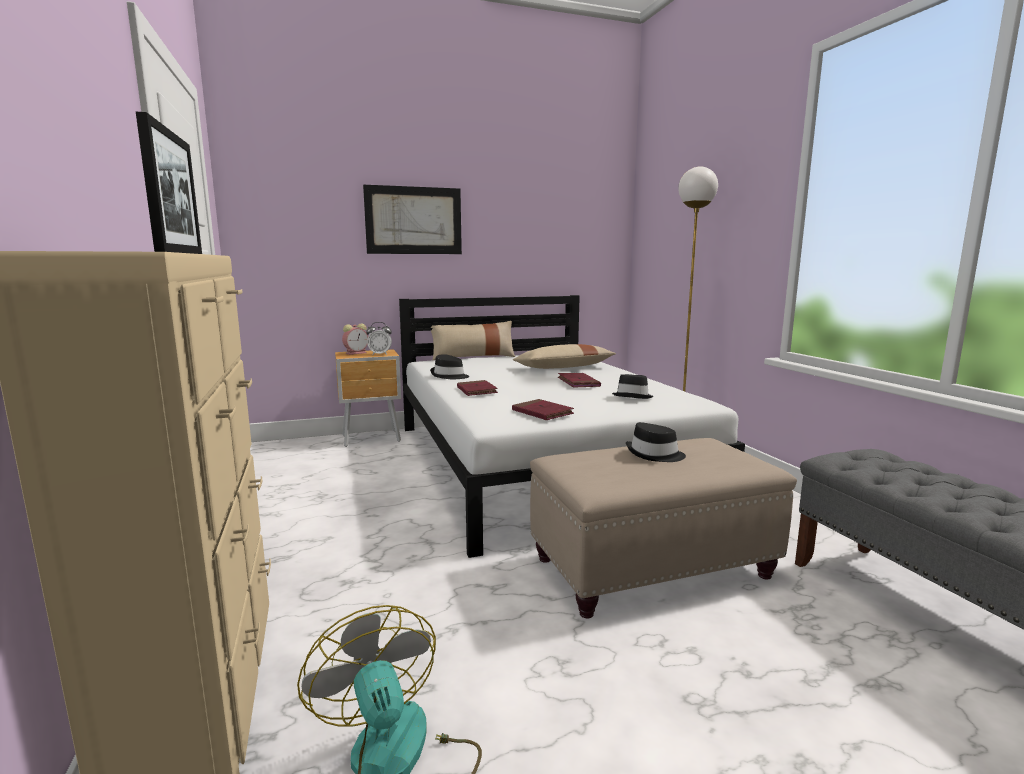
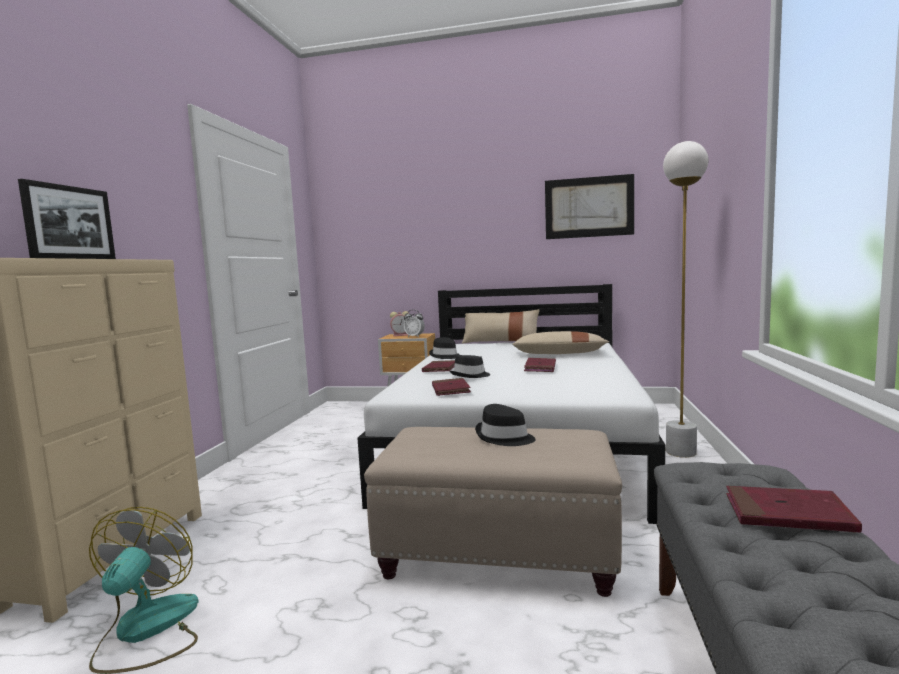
camera: 30 degrees right, 5 degrees down
(414, 220) = (452, 224): picture -> picture (589, 207)
(633, 396) = (567, 383): black hat -> black hat (471, 375)
(944, 480) = (787, 514): none -> red book

